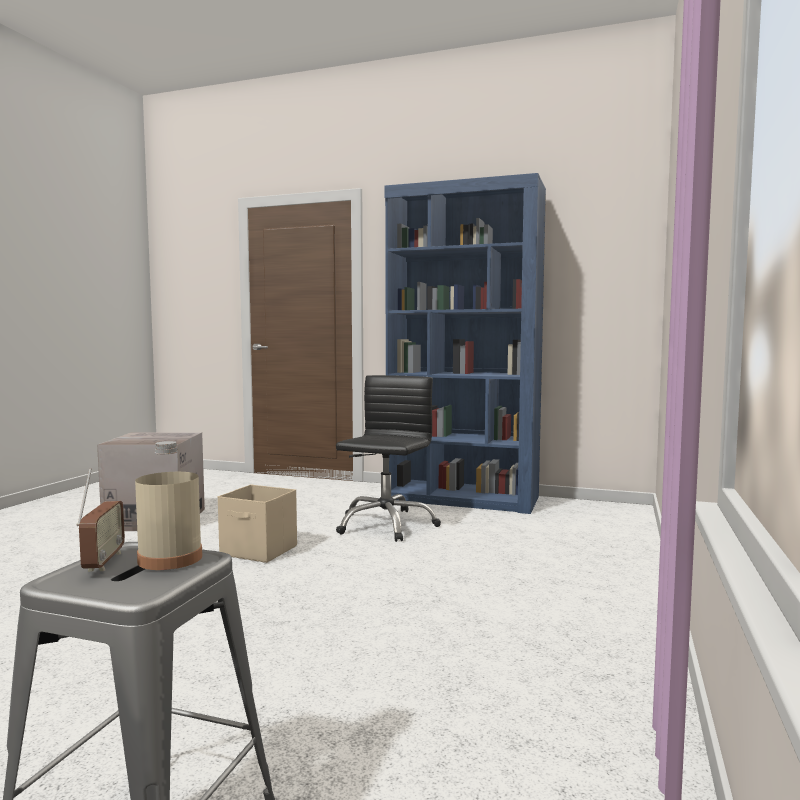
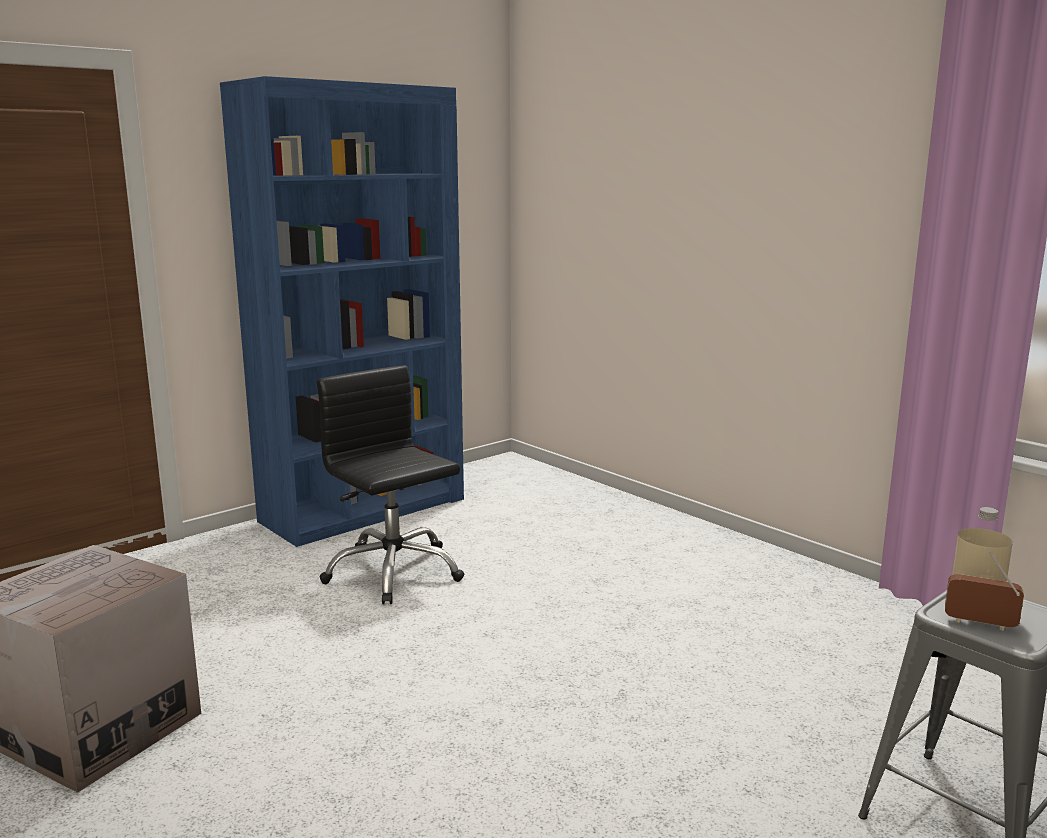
camera: 60 degrees left, 10 degrees up
(259, 551) = (382, 666): beige storage box -> none

